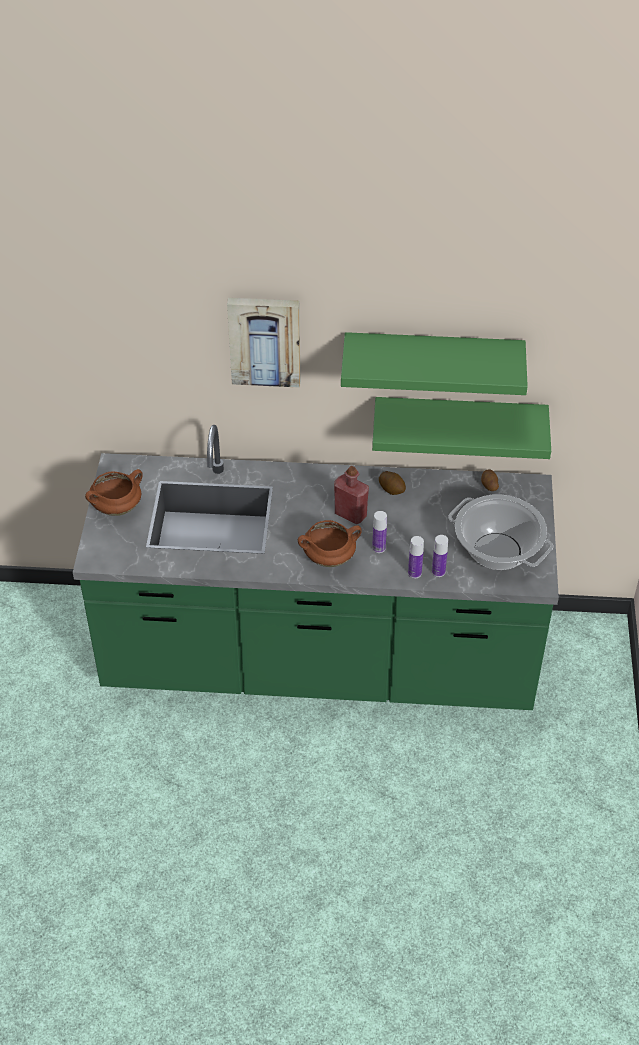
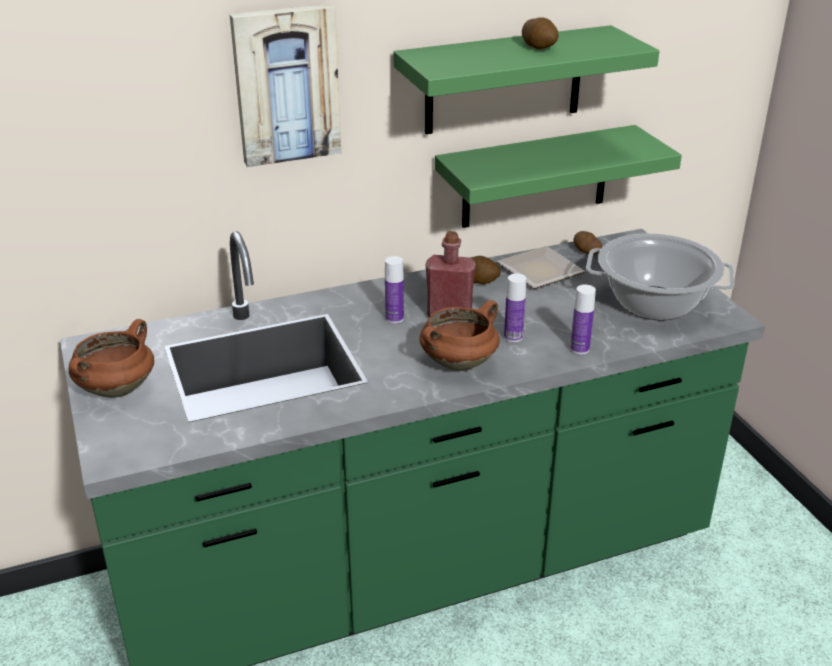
camera: 25 degrees left, 15 degrees down
(438, 493) = (537, 271): none -> plate
(438, 572) = (606, 340): bottle -> bottle (394, 318)
(445, 358) = (539, 47): none -> potato

